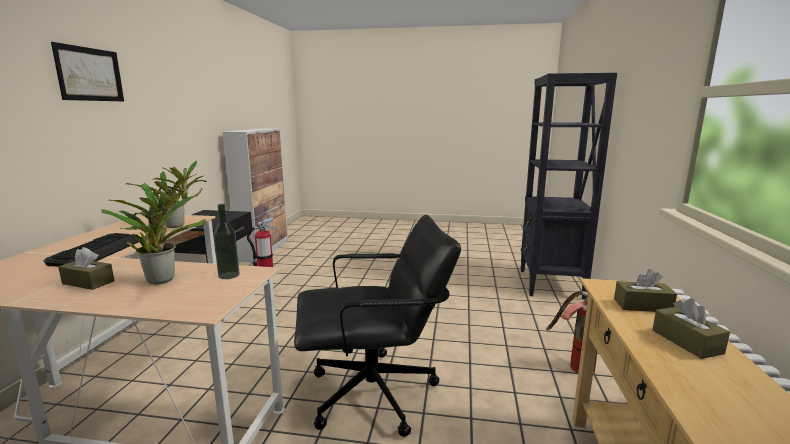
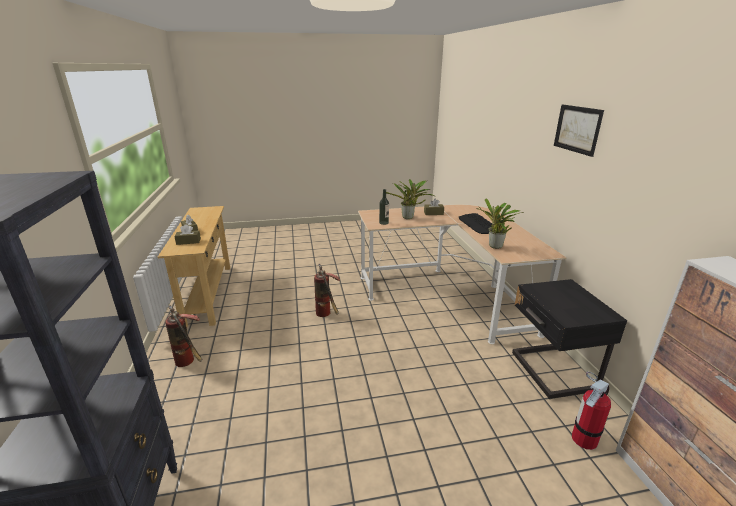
camera: 160 degrees right, 10 degrees up
(374, 394) = (327, 315): black office chair -> fire extinguisher

